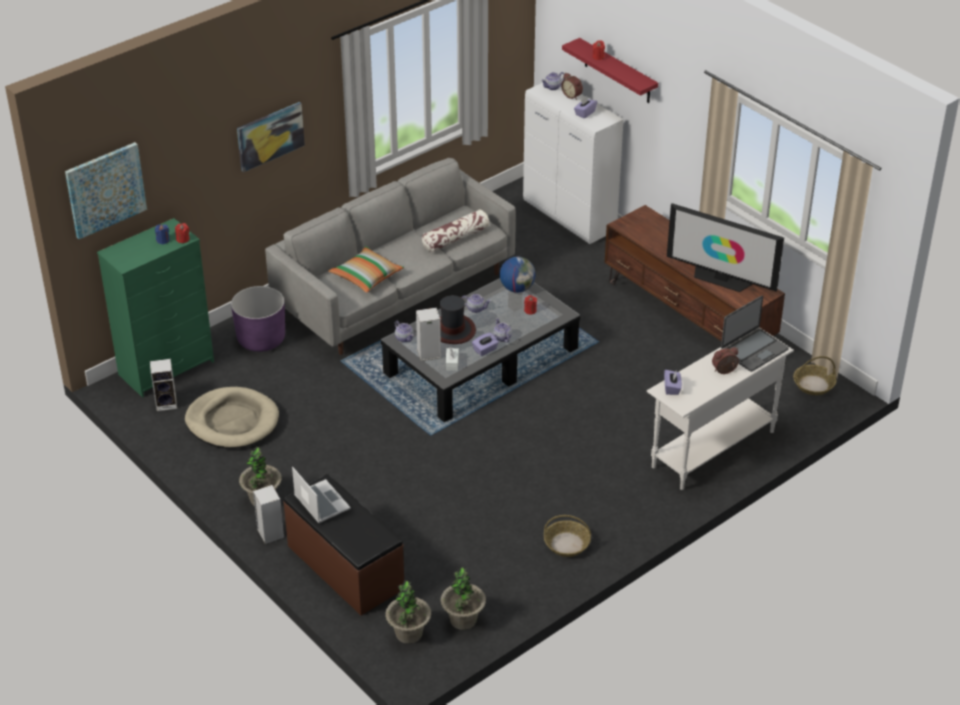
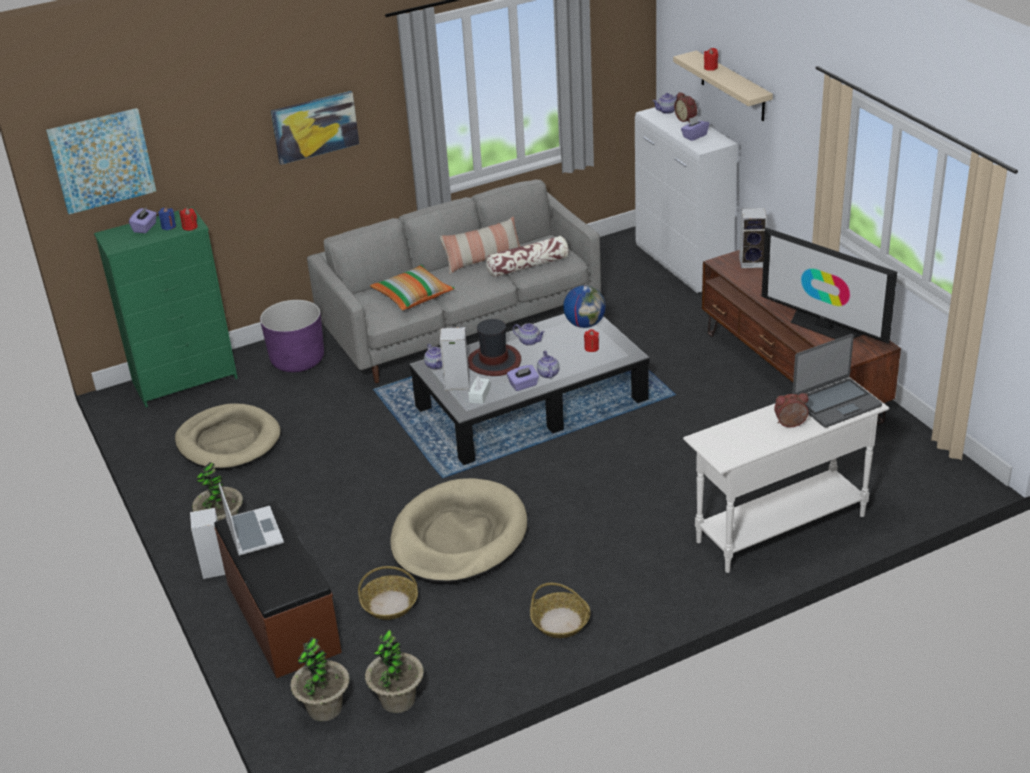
camera: 15 degrees right, 5 degrees down
(167, 403) = (168, 416): speaker -> speaker (752, 262)
(414, 235) = (483, 260): none -> pillow
(463, 485) = (459, 537): none -> beige dog bed
(617, 71) = (732, 86): red shelf -> beige shelf
(672, 388) = (716, 437): purple tissue box -> purple tissue box (145, 228)
(813, 384) = (930, 466): basket -> basket (390, 604)

